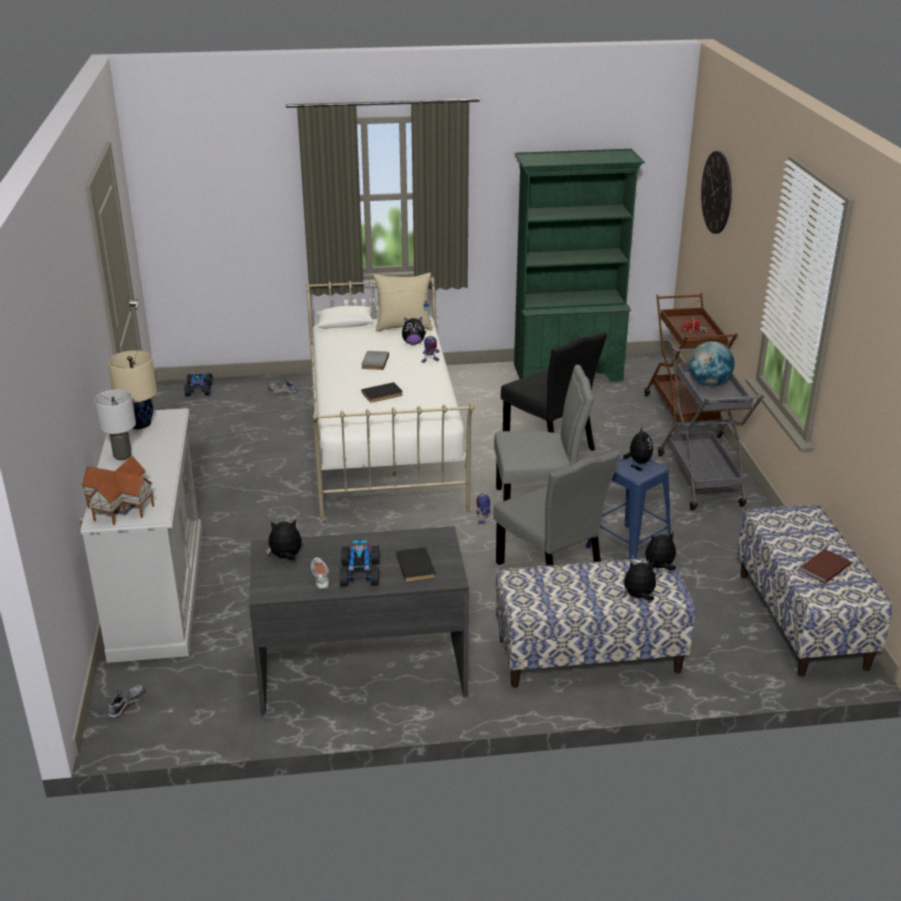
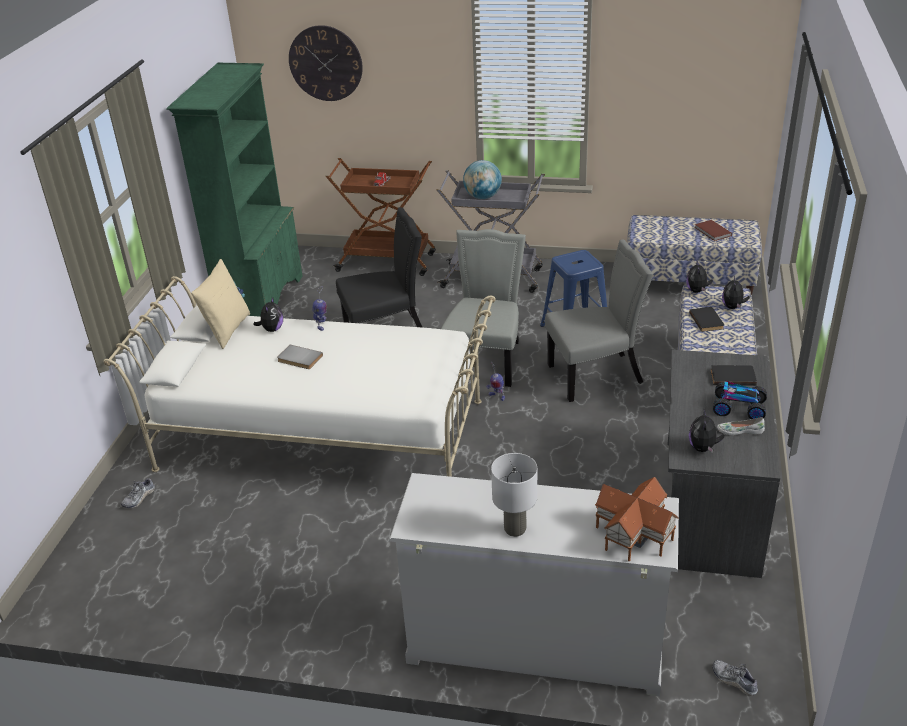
camera: 70 degrees left, 5 degrees up
(140, 424) = (436, 513): beige table lamp -> none
(199, 390) = (71, 575): toy car -> none
(382, 394) = (380, 363): black book -> black book (707, 320)
(638, 461) = (568, 259): plush toy -> none

